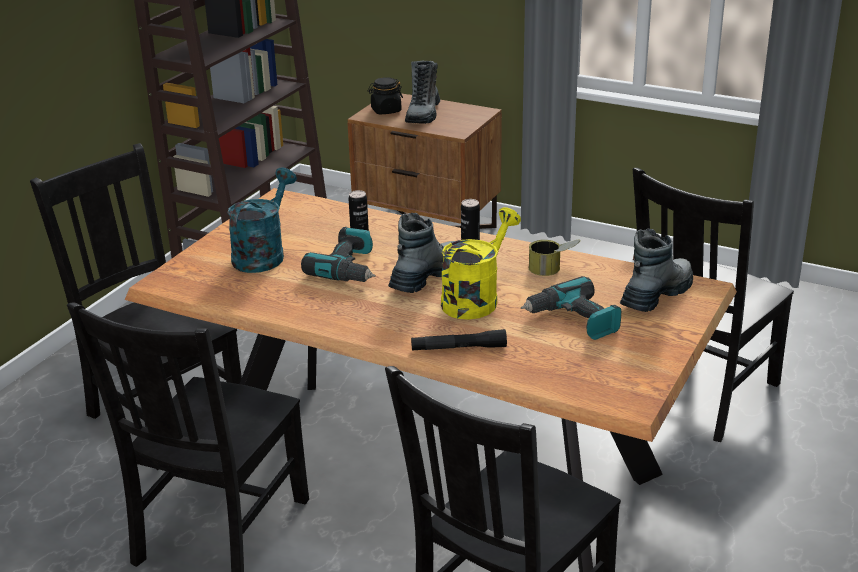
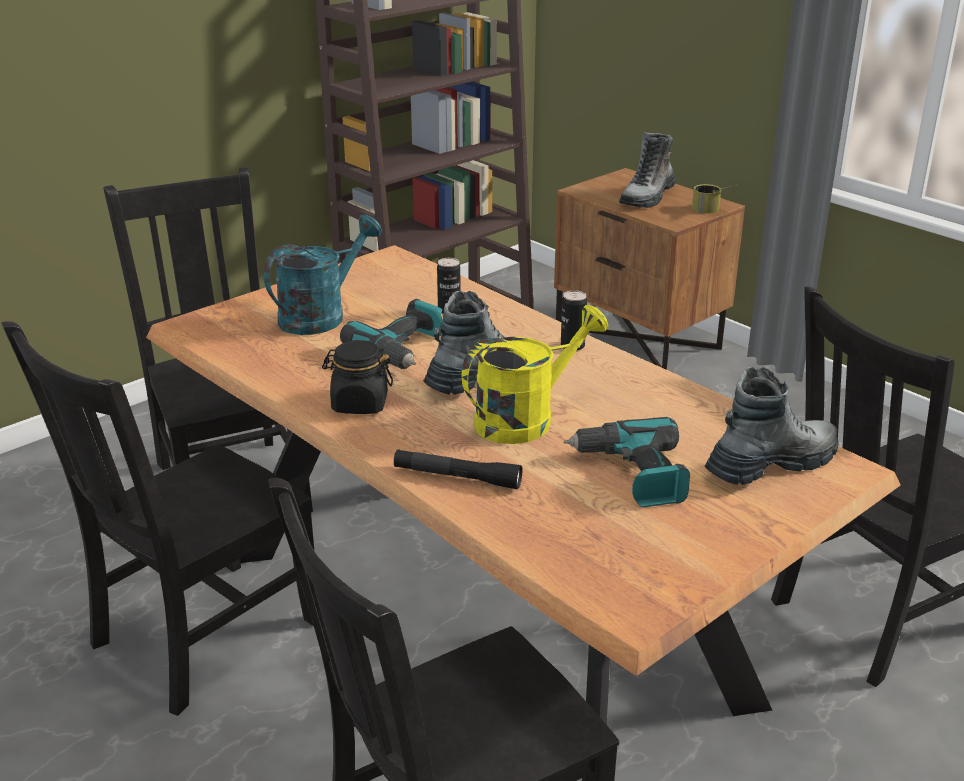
camera: 20 degrees right, 0 degrees up
(386, 110) = (607, 187): black jar -> black jar (359, 404)
(553, 270) = (652, 403): can -> can (712, 211)

